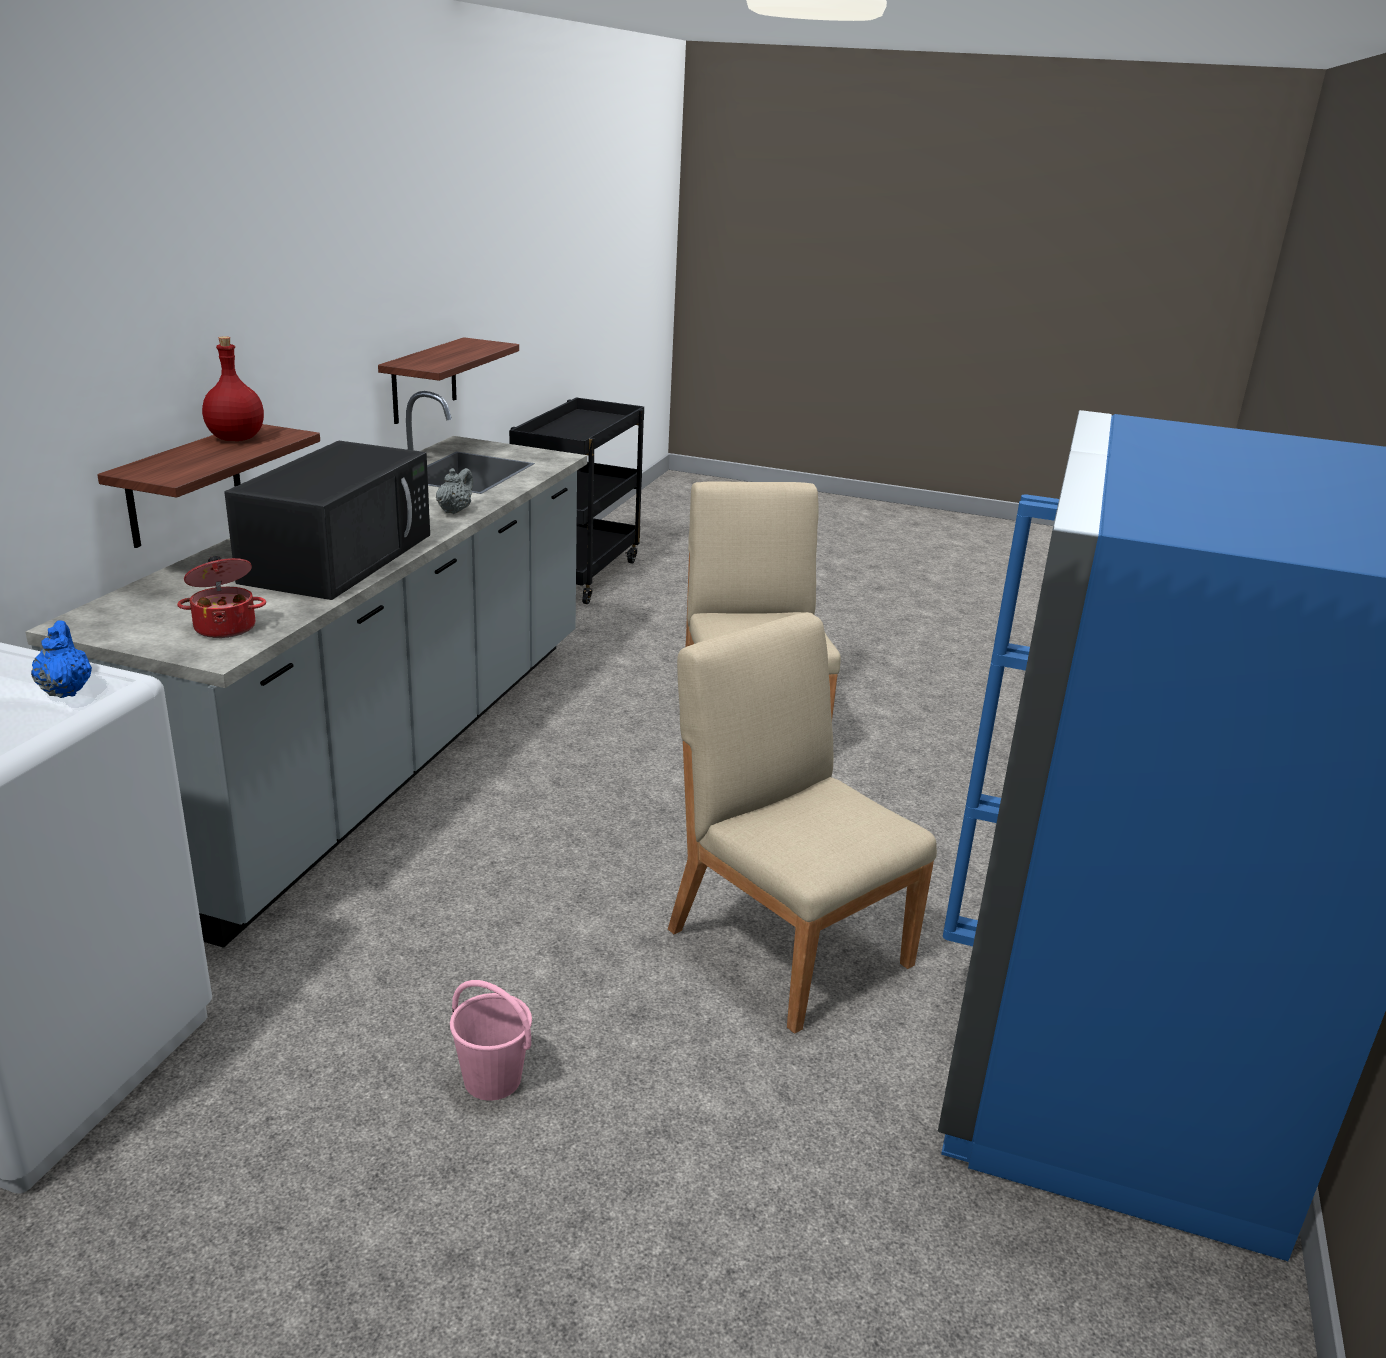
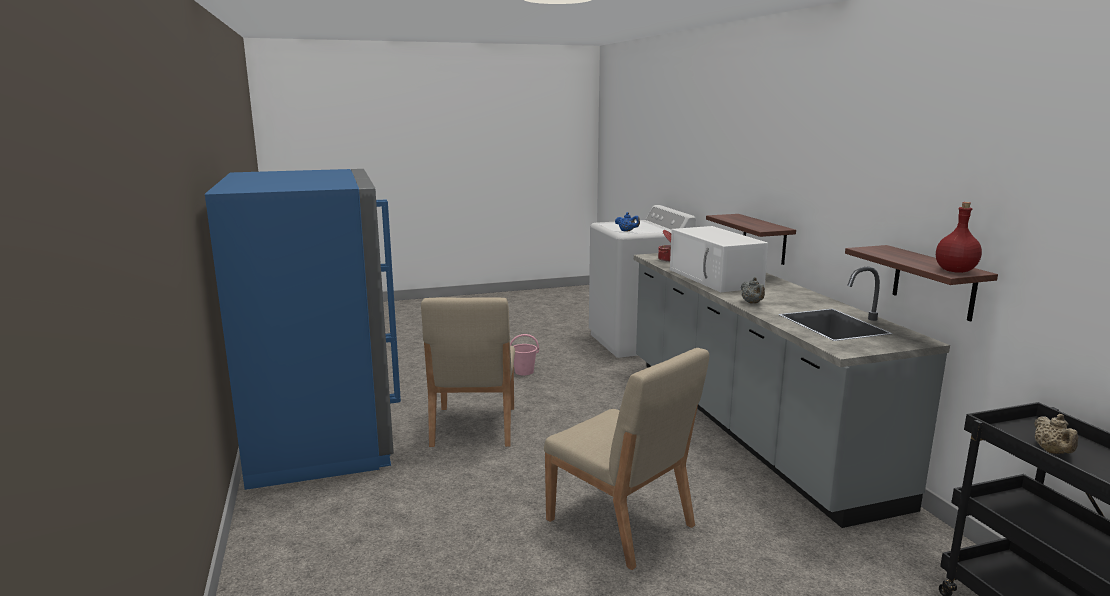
camera: 145 degrees right, 10 degrees down
(235, 438) = (765, 225): red bottle -> red bottle (956, 271)
(339, 556) = (716, 278): black microwave -> white microwave
(580, 435) = (1052, 452): none -> beige teapot
(788, 944) = (473, 427): beige chair -> beige chair turned 75 degrees clockwise

